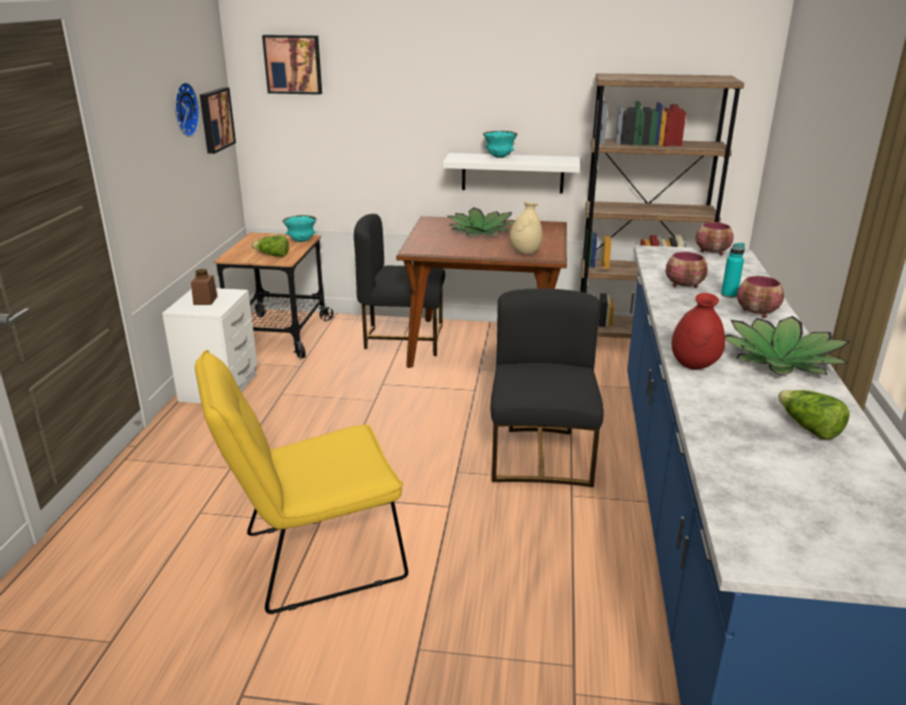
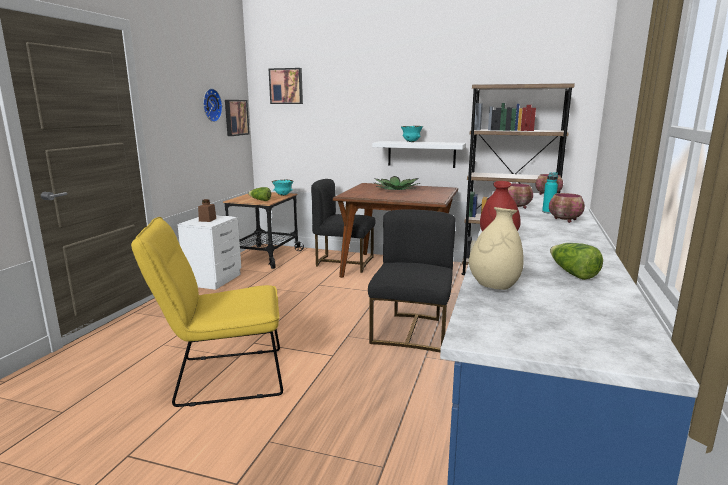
camera: 10 degrees right, 10 degrees down
(525, 253) = (419, 198): beige vase -> beige vase (494, 287)
(781, 360) = (570, 241): potted plant -> none

